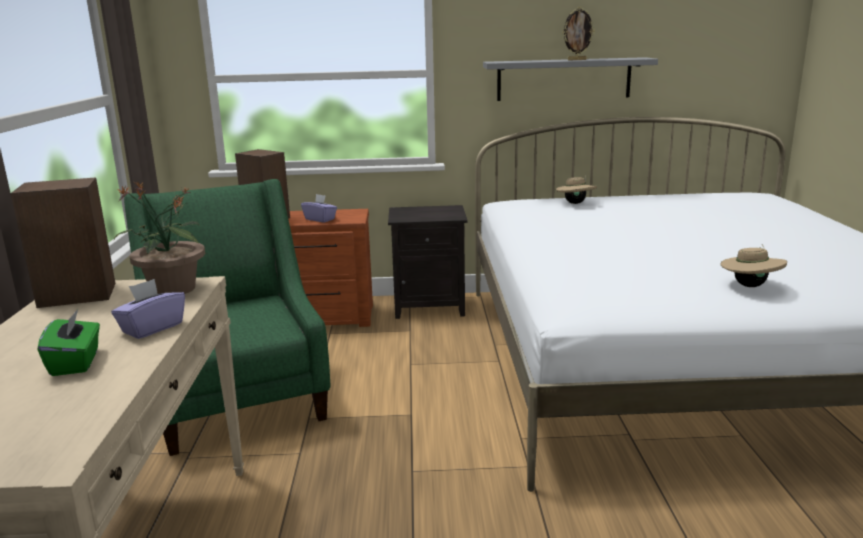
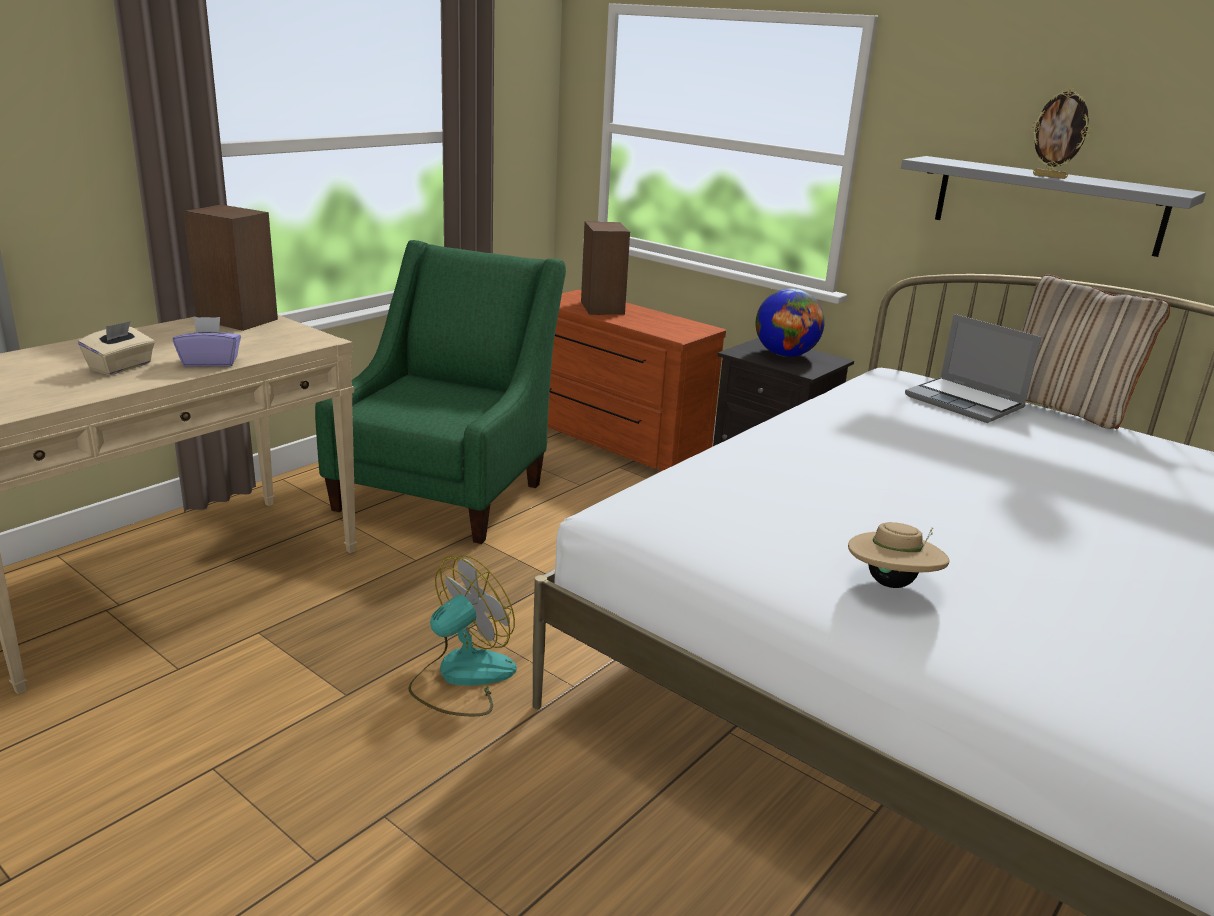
camera: 40 degrees right, 5 degrees up
(76, 363) = (121, 367): green tissue box -> beige tissue box
(172, 290) = (293, 339): potted plant -> none
(320, 219) = (648, 325): purple tissue box -> none
(425, 212) = (785, 355): none -> globe
(462, 502) = (462, 677): none -> fan
(575, 203) = (966, 402): beige hat -> laptop
(608, 194) = (1063, 407): none -> beige pillow

